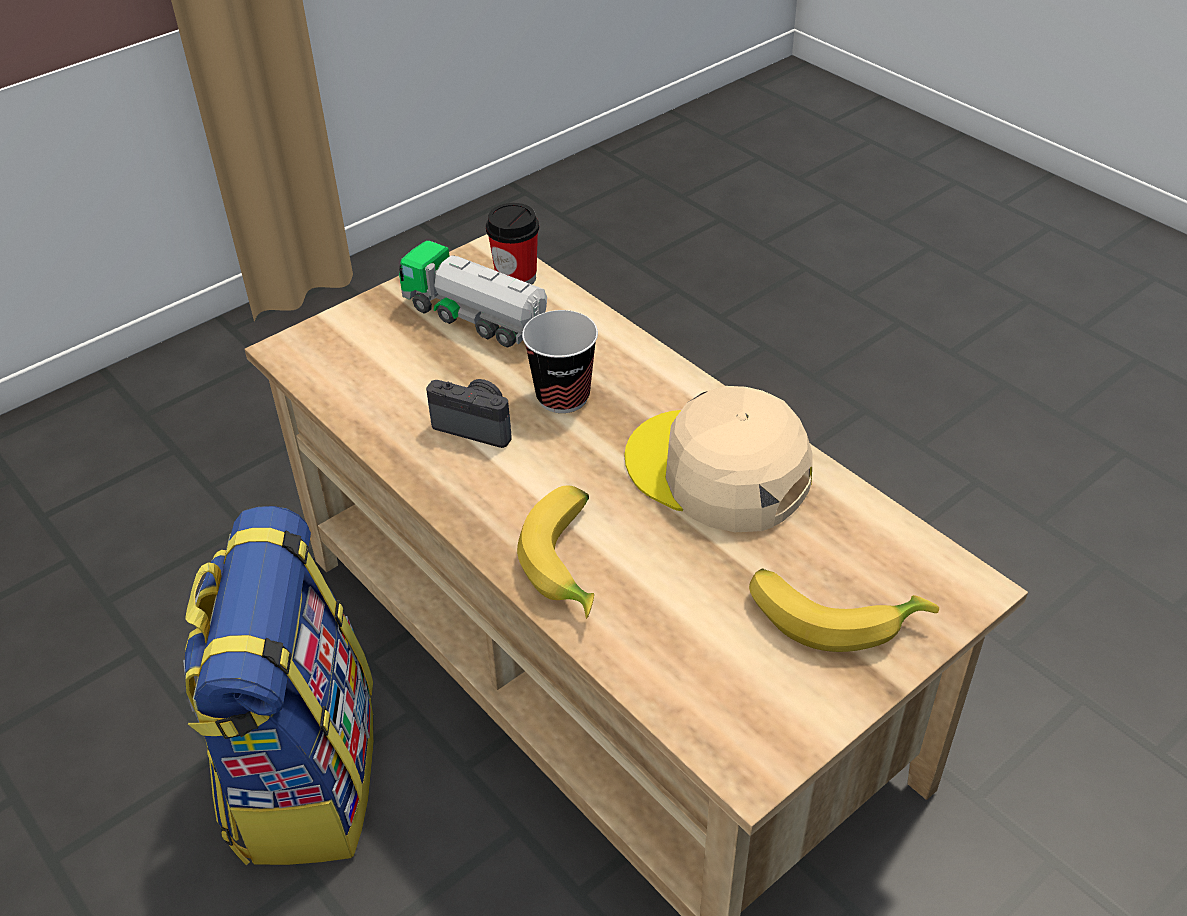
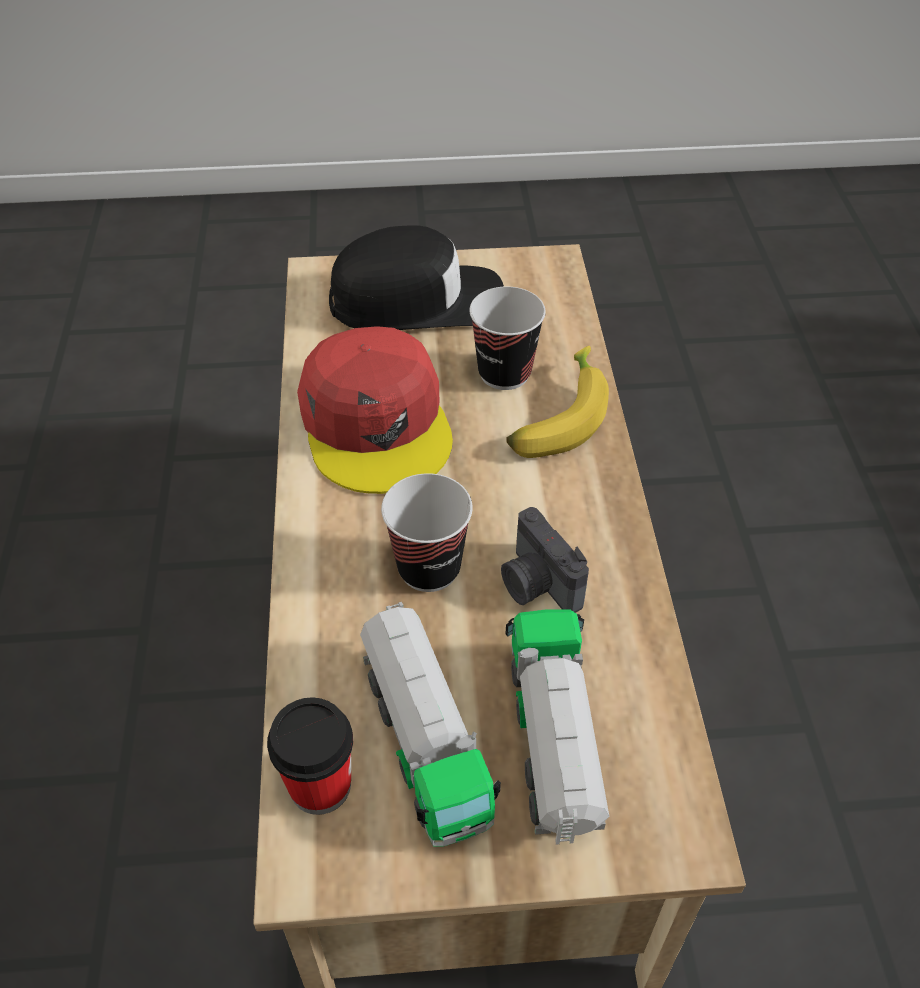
camera: 145 degrees left, 5 degrees up
(304, 774) = (762, 739): backpack -> none
(397, 352) = (553, 743): none -> toy truck
(660, 579) = (504, 373): none -> cup
(717, 471) = (377, 423): beige cap -> red cap
(832, 615) = (418, 300): banana -> black cap

